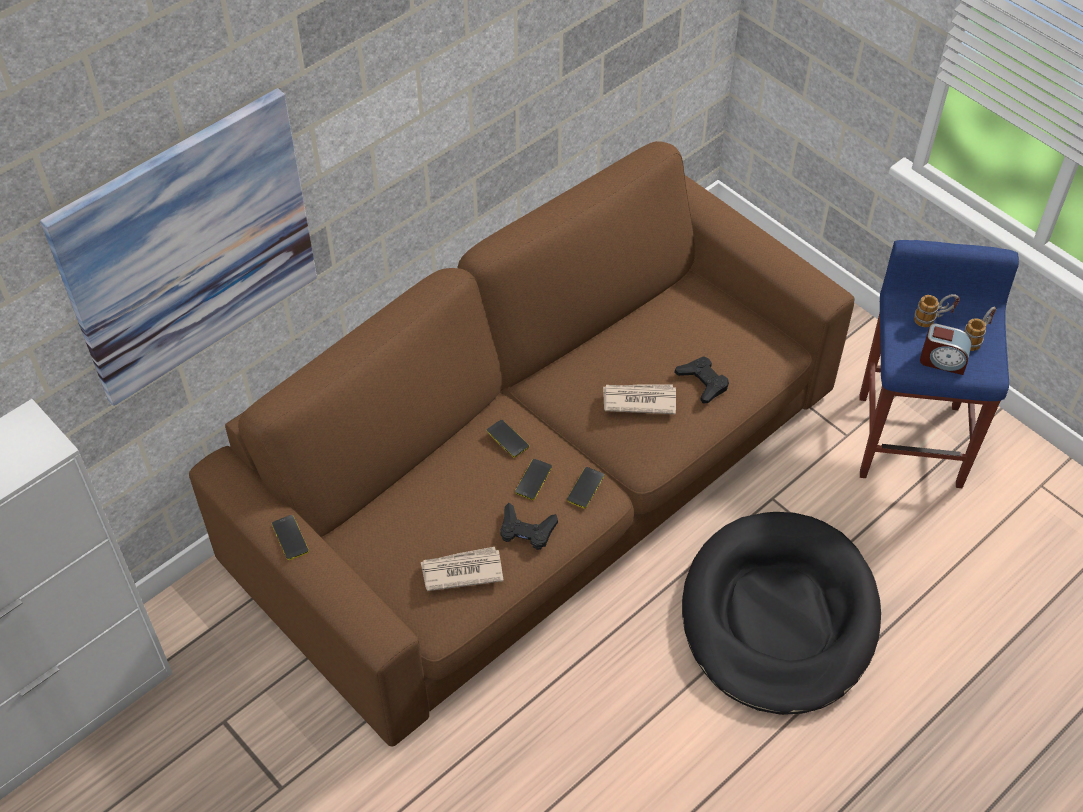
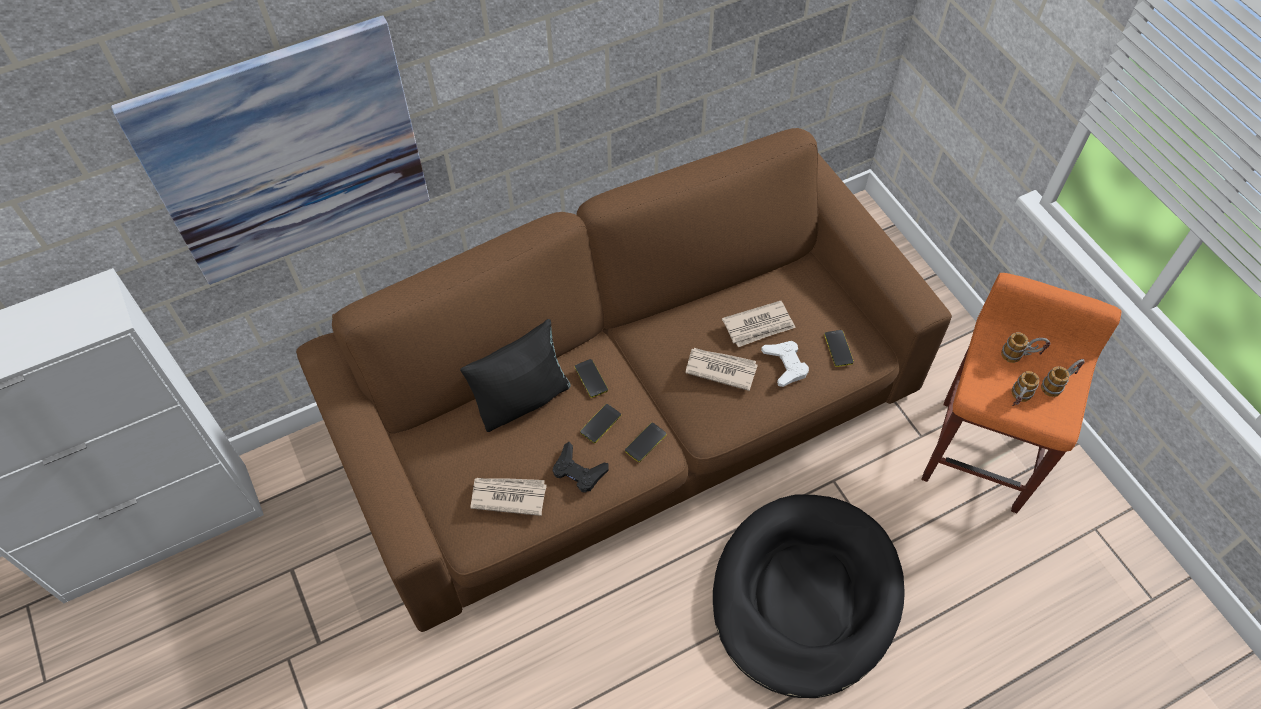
camera: 15 degrees right, 5 degrees up
(290, 538) = (359, 432): phone -> phone (838, 348)
(442, 475) = (522, 399): none -> black pillow
(664, 350) = (759, 326): none -> newspaper
(703, 382) = (785, 365): black game controller -> white game controller
(910, 438) = (980, 452): blue stool -> orange stool
(942, 361) = (1017, 400): alarm clock -> mug

